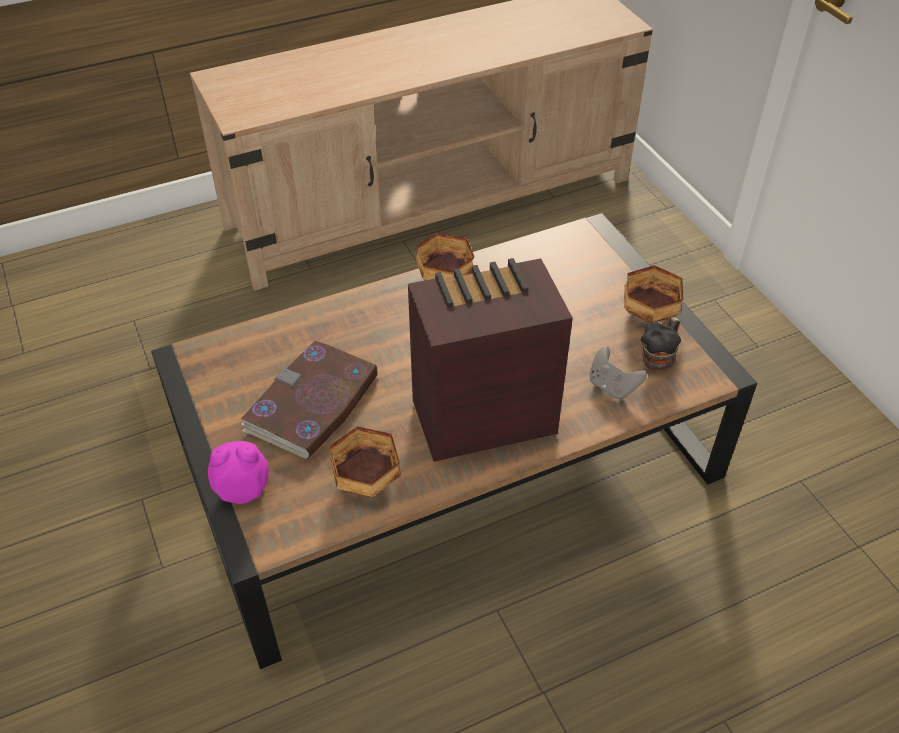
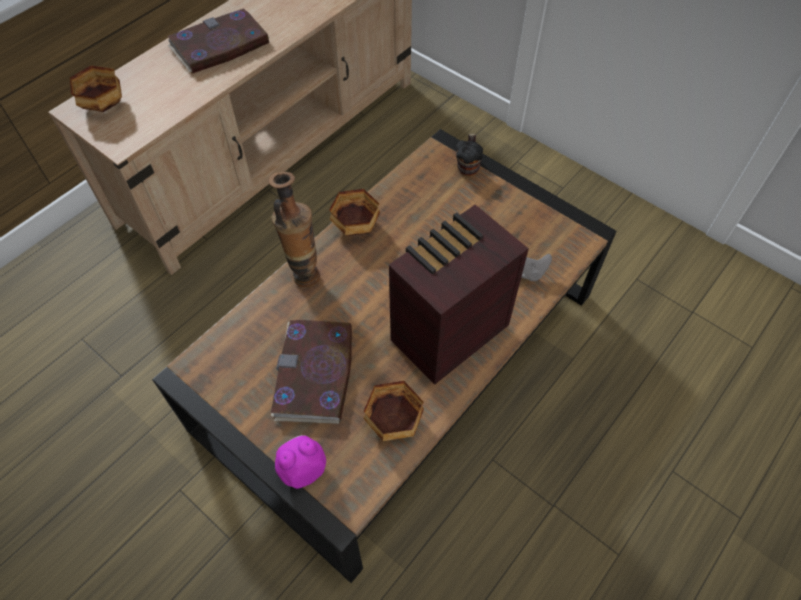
camera: 25 degrees left, 10 degrees up
(362, 304) = (303, 271): none -> vase
(390, 57) = (219, 45): none -> book
(650, 314) = (519, 202): bowl -> bowl (105, 105)
(659, 359) = (544, 236): mug -> mug (468, 165)

